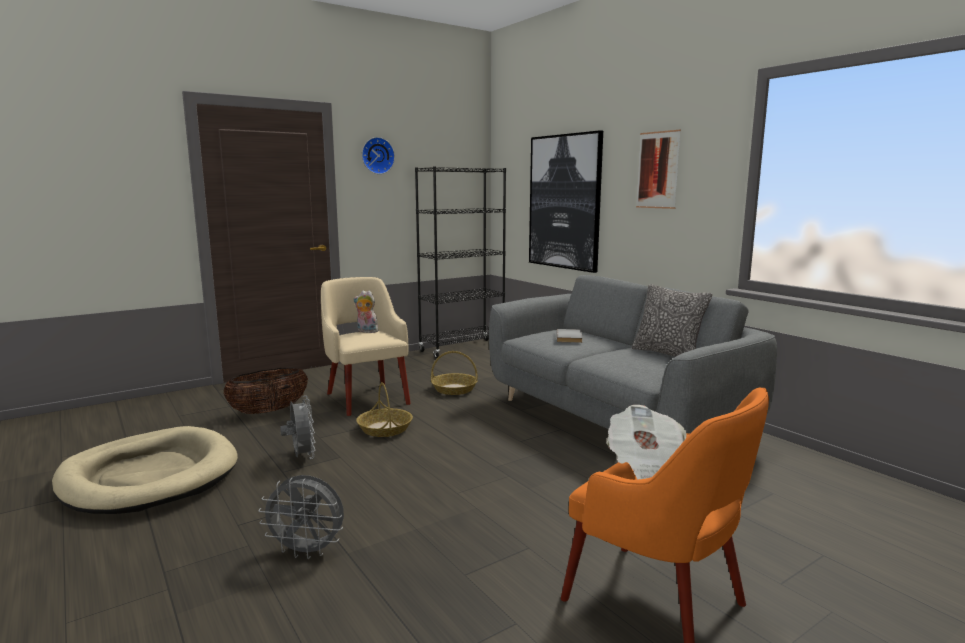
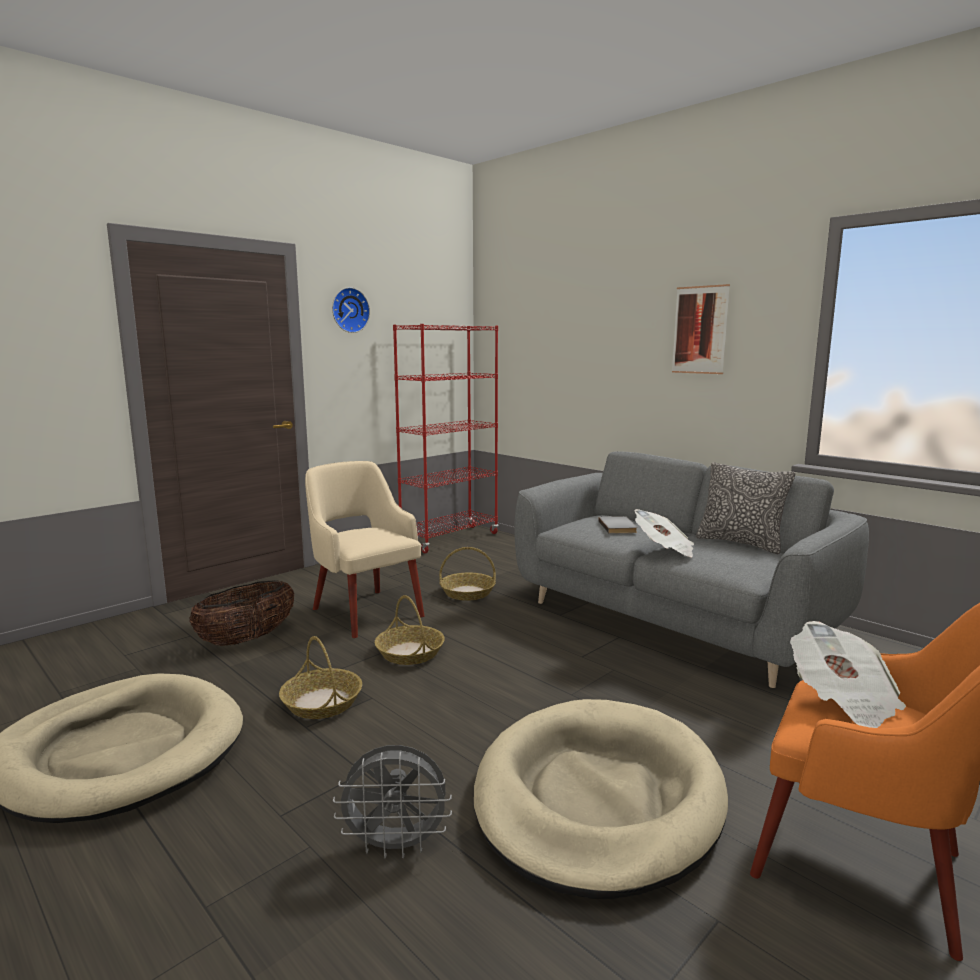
camera: 10 degrees left, 0 degrees up
(301, 457) = (321, 702): grey fan -> basket
(366, 331) = (362, 529): plush toy -> none
(462, 349) = (450, 539): black bookcase -> red bookcase
(472, 537) = (597, 798): none -> beige dog bed
(564, 202) = (575, 366): picture -> none
(594, 355) = (664, 549): none -> newspaper

